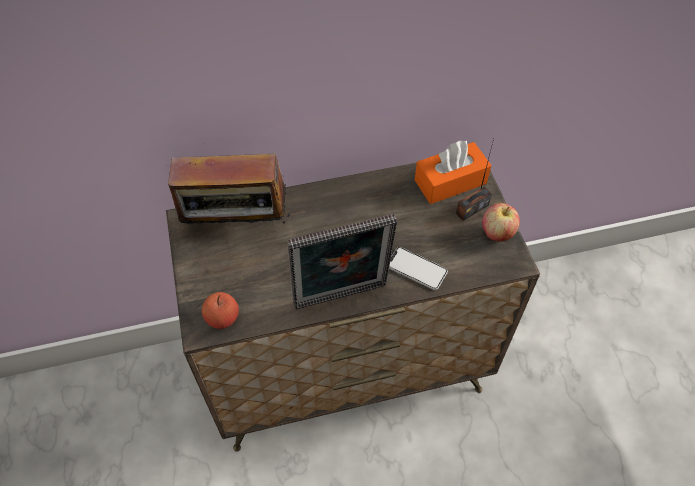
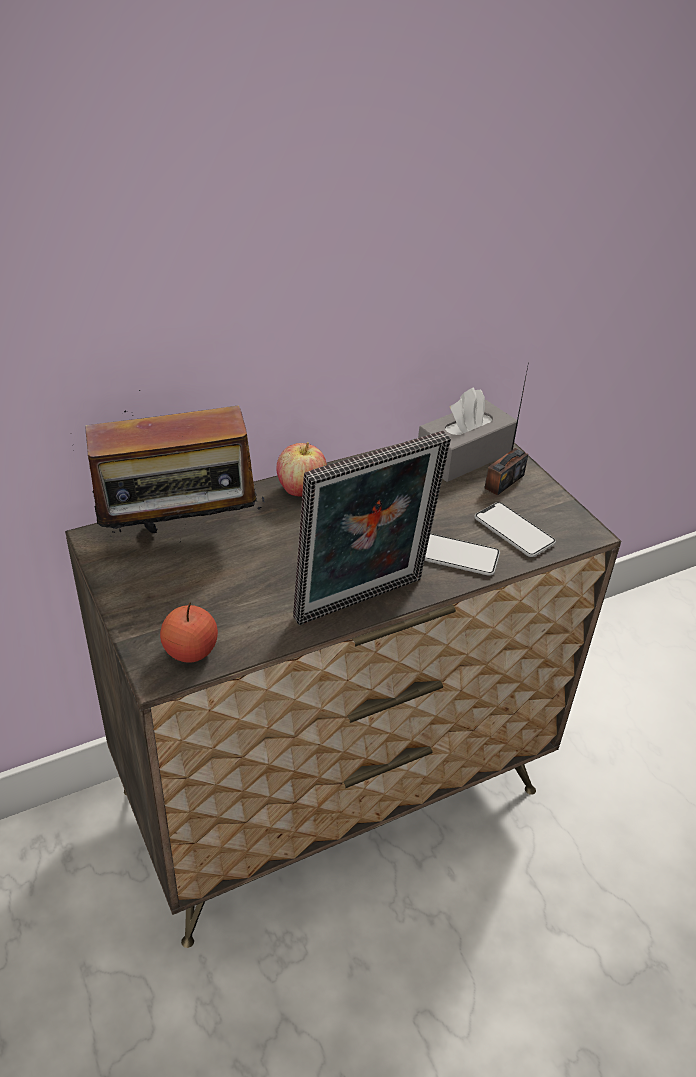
camera: 15 degrees left, 15 degrees down
(450, 182) = (464, 456): orange tissue box -> grey tissue box
(464, 254) = (514, 531): none -> phone
(497, 233) = (547, 503): apple -> apple (301, 489)

